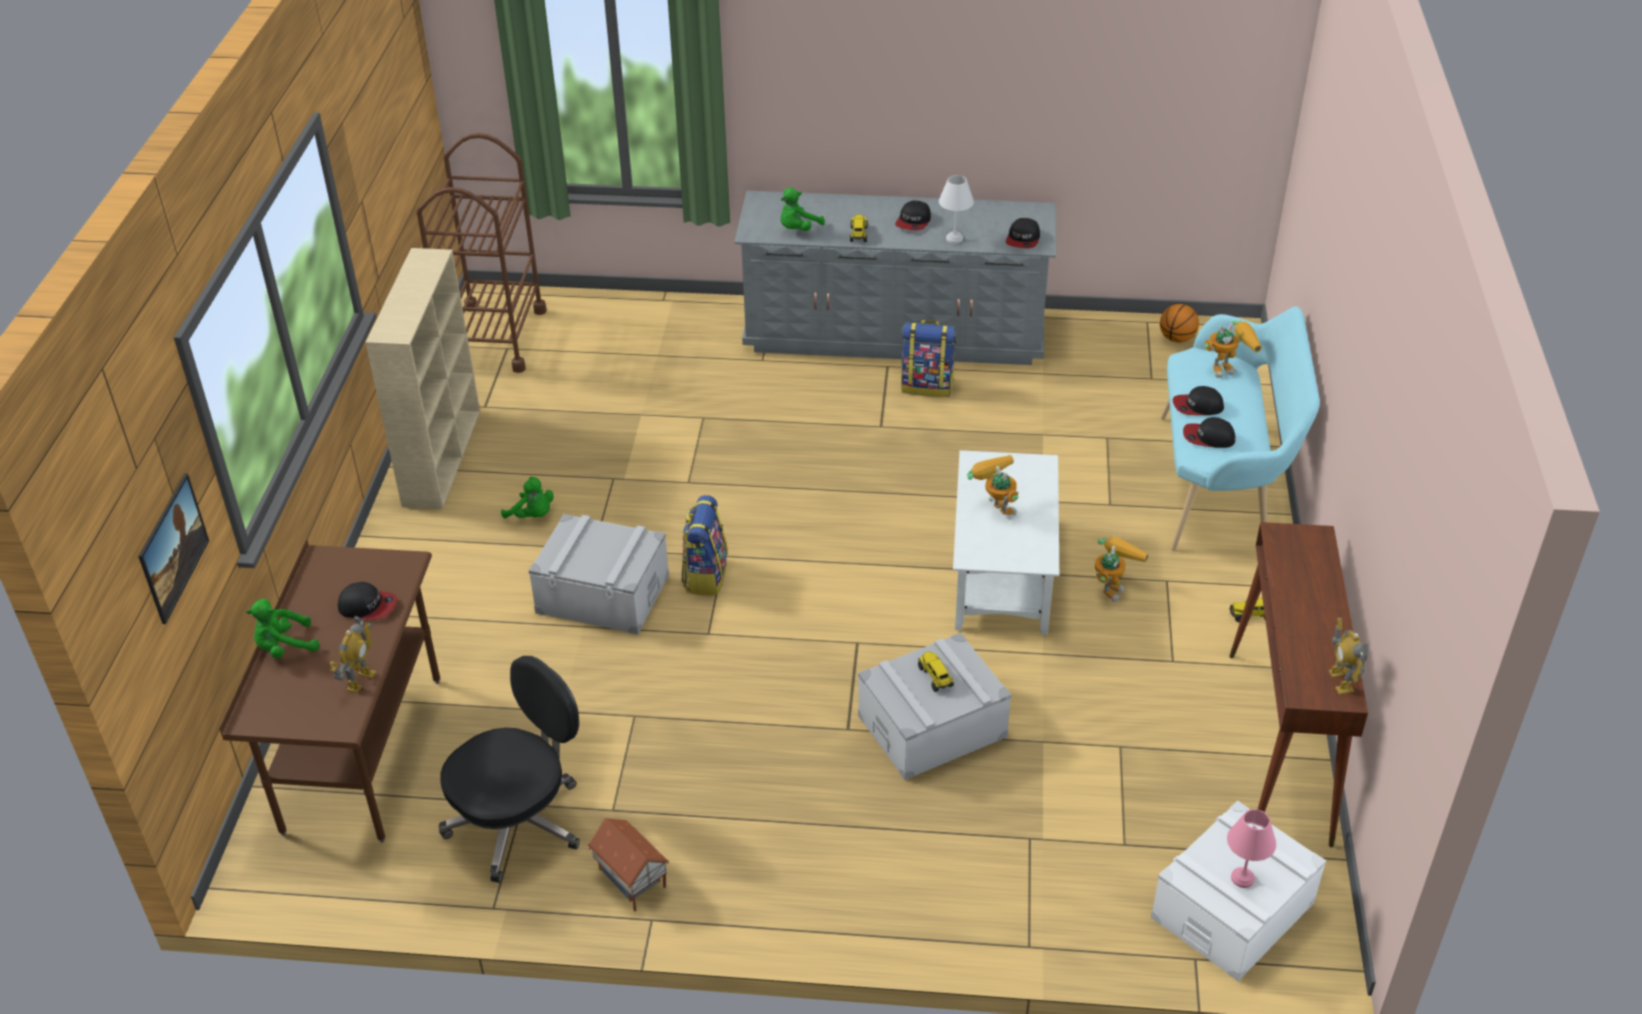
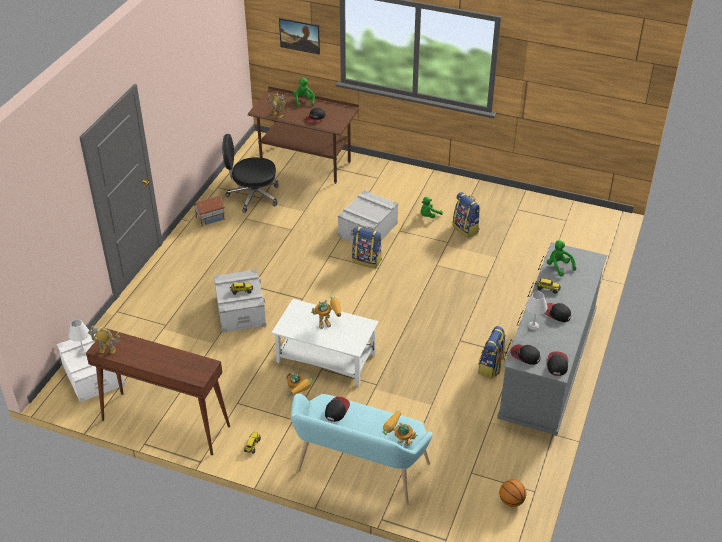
camera: 105 degrees right, 0 degrees up
(442, 456) = (481, 194): beige bookcase -> none
(494, 338) = (576, 217): brown cart -> none
(519, 822) = (252, 196): black office chair -> black office chair turned 120 degrees clockwise
(564, 461) = (466, 229): none -> backpack
(1197, 406) = (366, 414): cap -> cap (557, 364)
(1228, 367) = (398, 442): toy robot -> toy robot turned 120 degrees clockwise
(1241, 878) = (83, 351): pink table lamp -> white table lamp

